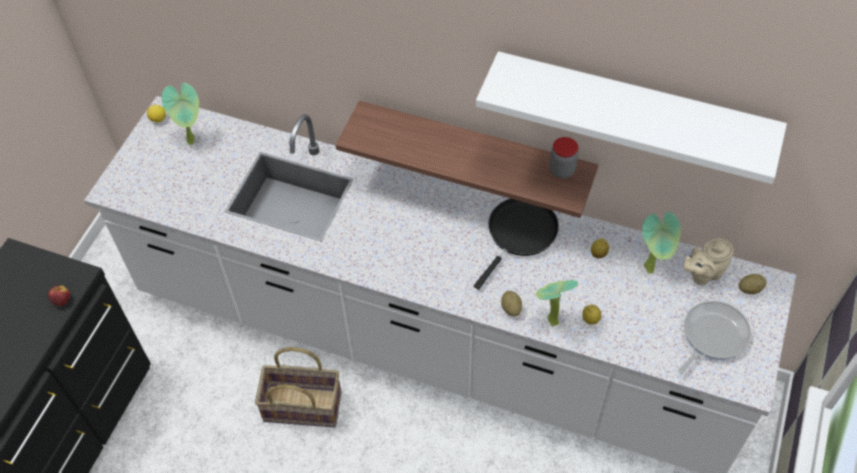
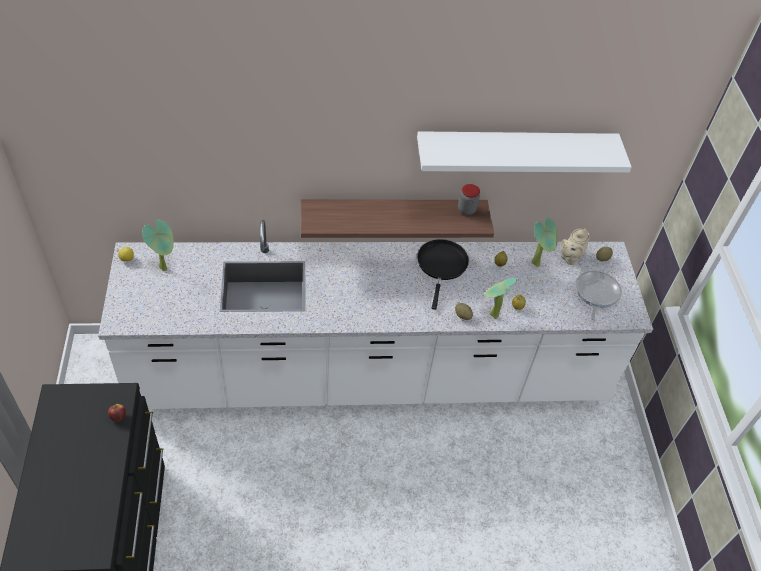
camera: 30 degrees left, 5 degrees down
(303, 405) = (299, 452): basket -> none

